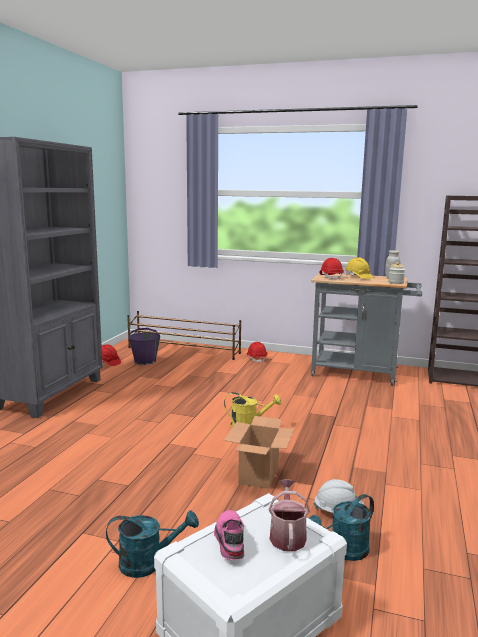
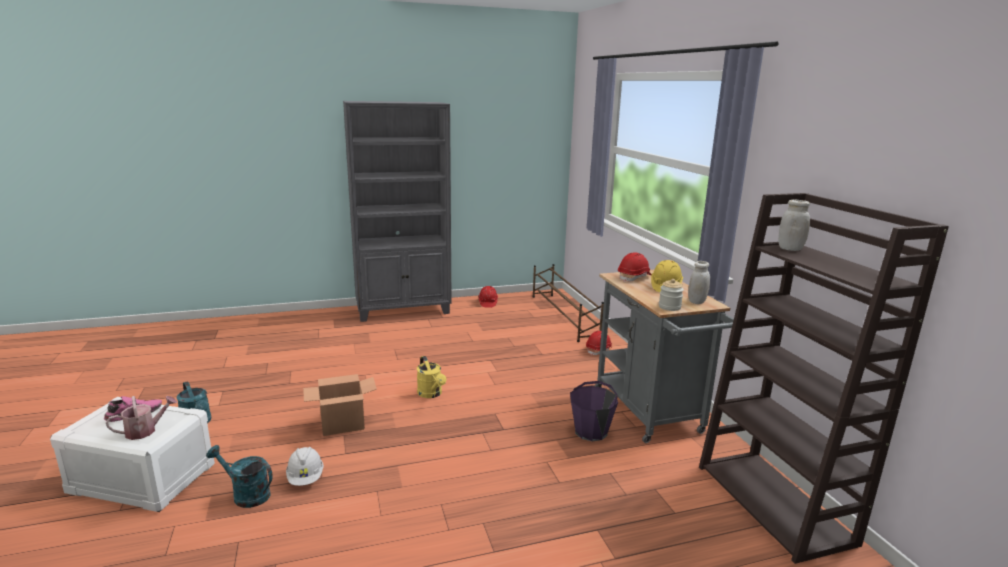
camera: 55 degrees right, 5 degrees up
(145, 361) = (512, 312): purple bucket -> purple bucket (591, 431)
(457, 227) = (790, 249): none -> white jar

